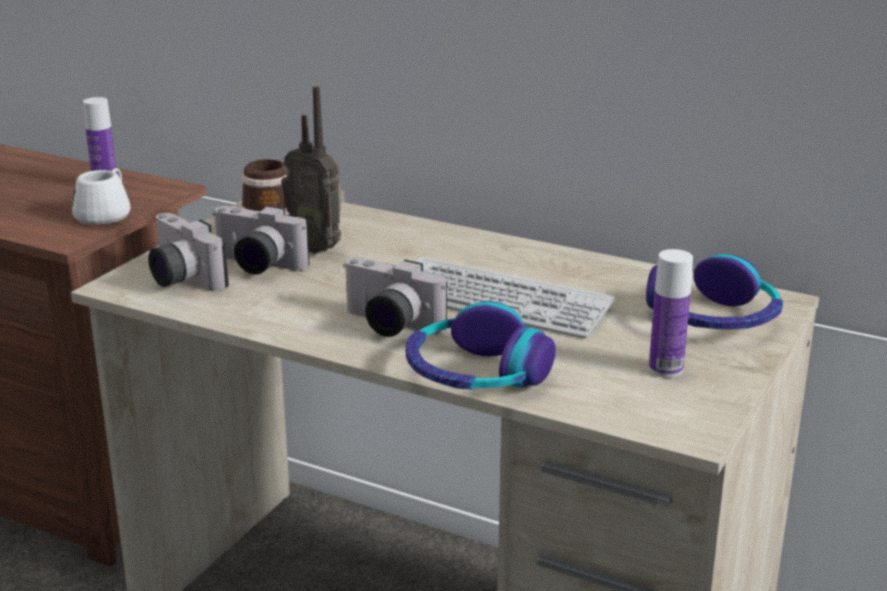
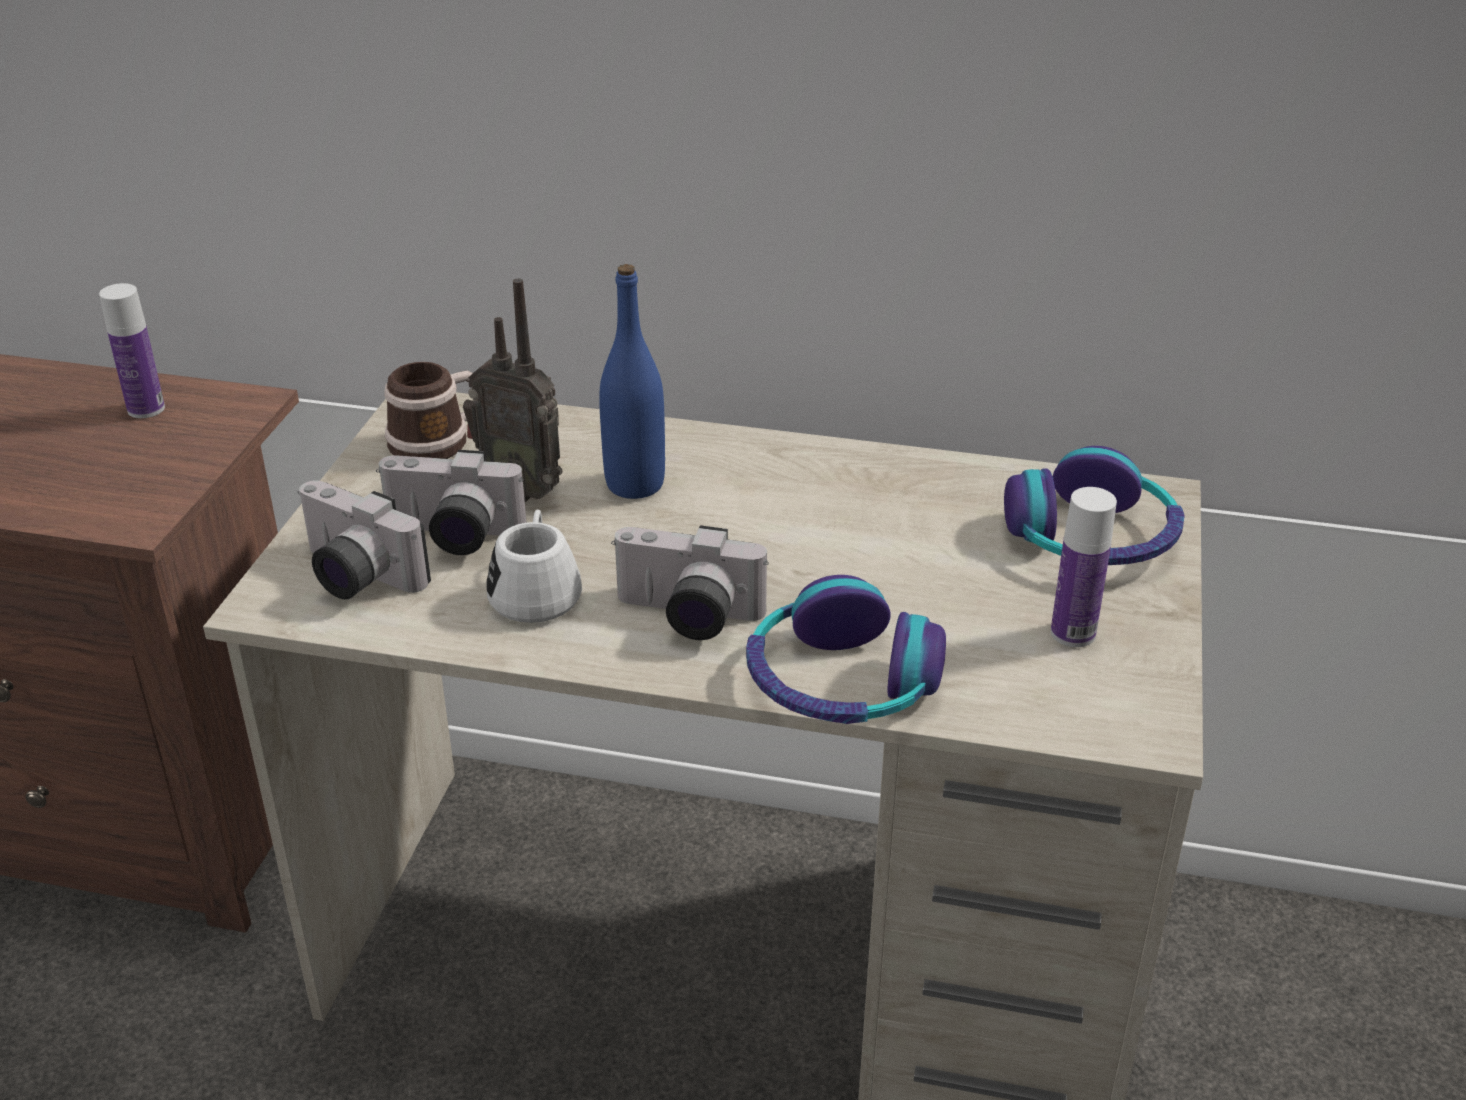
camera: 15 degrees left, 10 degrees up
(106, 213) = (174, 463): white mug -> white mug (536, 590)
(395, 253) = (635, 484): none -> blue bottle
(499, 301) = (812, 550): keyboard -> none

